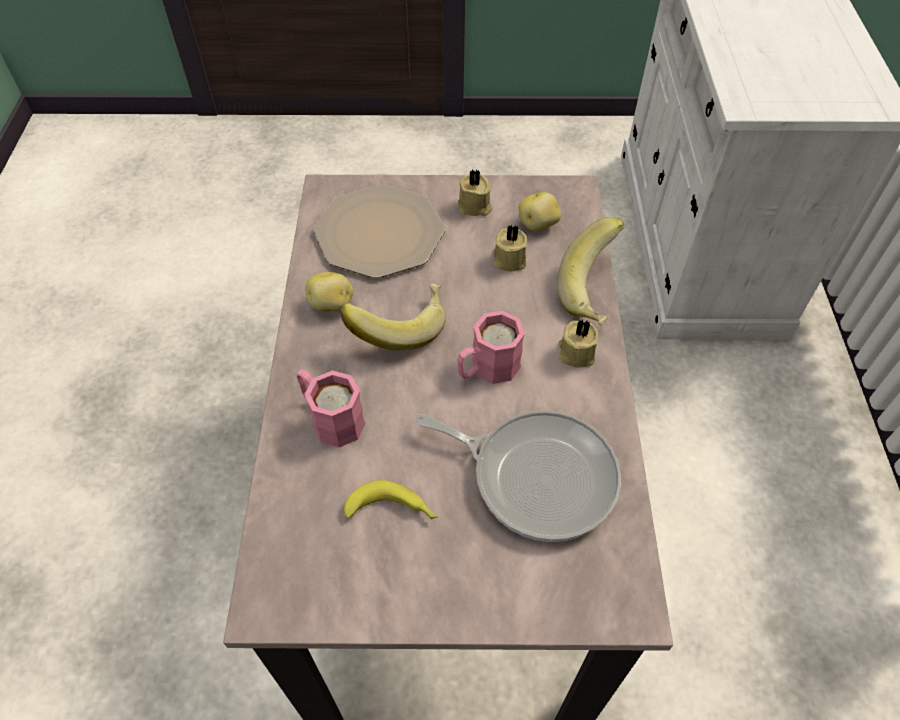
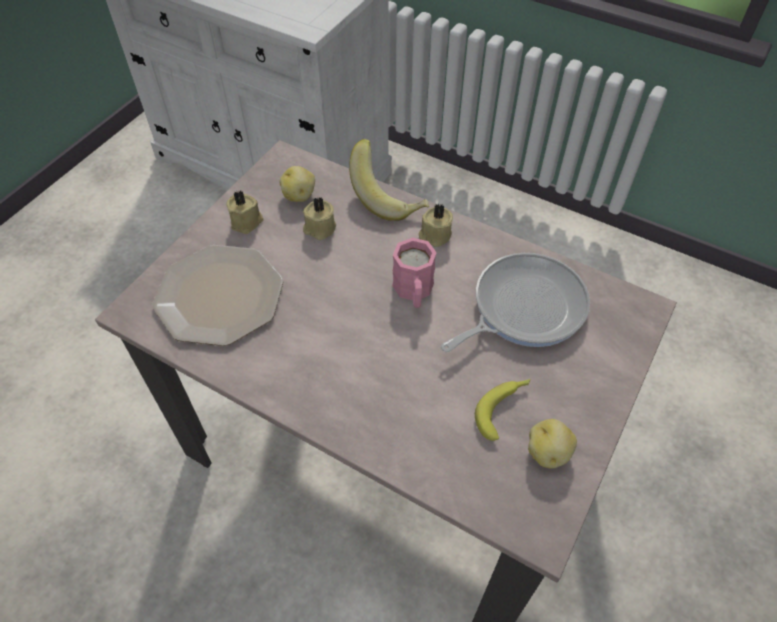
camera: 60 degrees left, 0 degrees up
(331, 418) = (392, 414): pink mug -> none
(332, 305) = (273, 364): potato -> potato (548, 452)
(399, 327) = (333, 328): banana -> none

